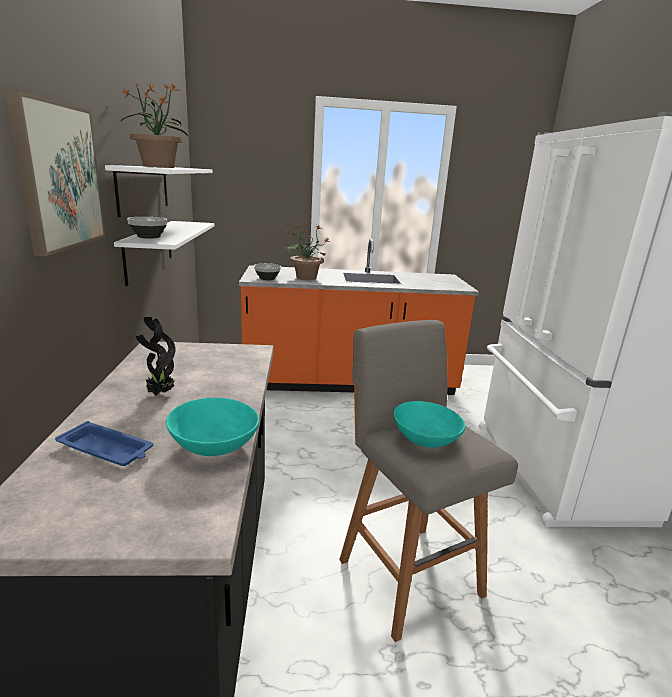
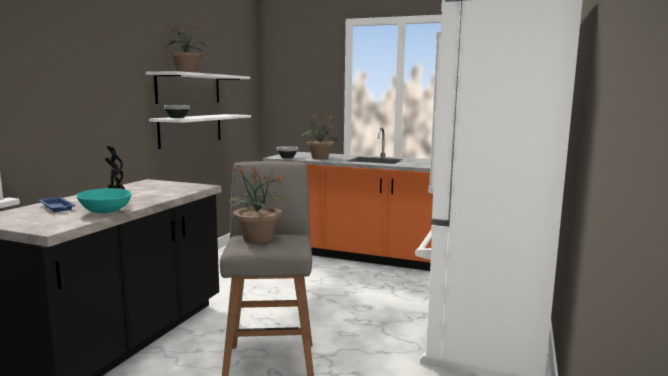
camera: 25 degrees right, 10 degrees down
(59, 176) = (100, 75): picture -> none
(424, 439) = (258, 239): turquoise bowl -> potted plant

